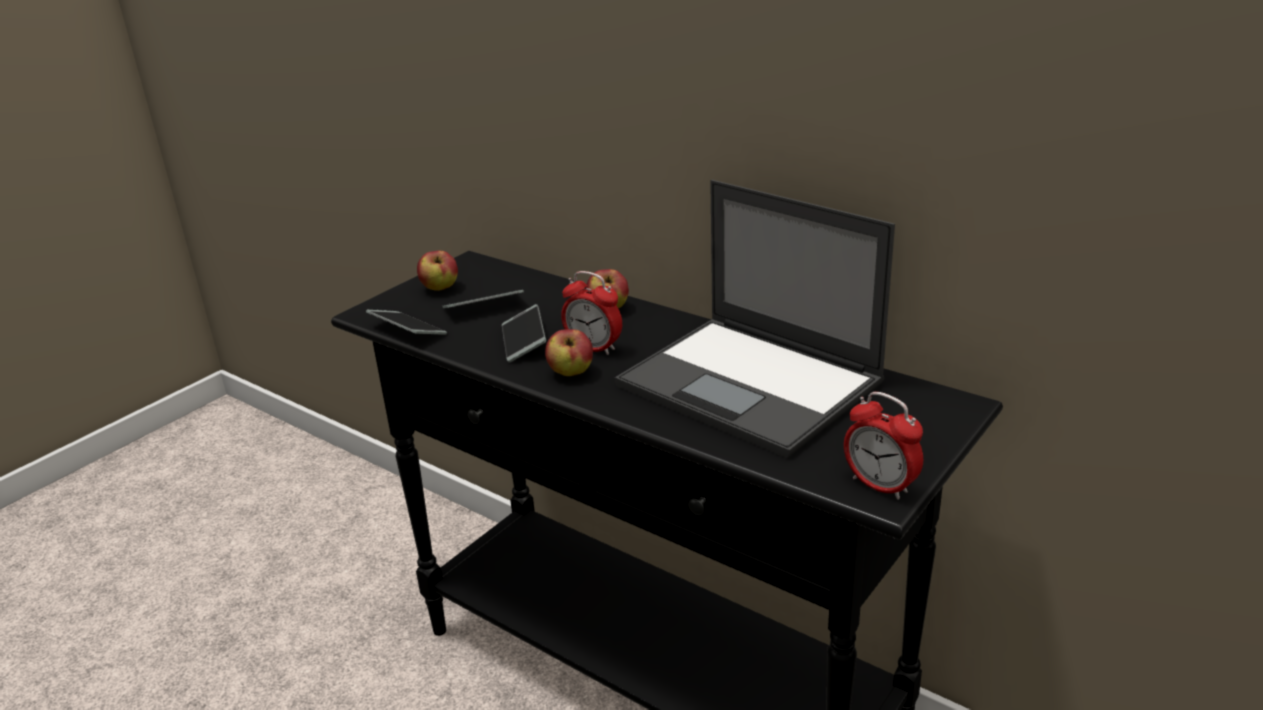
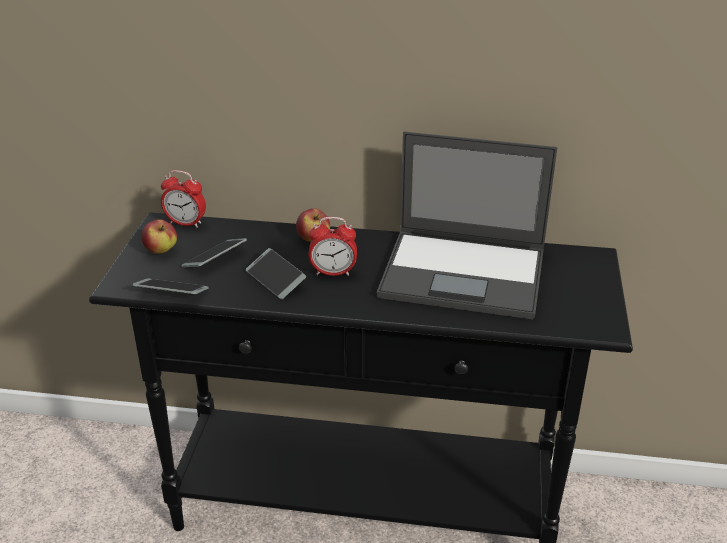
camera: 30 degrees left, 5 degrees up
(571, 373) = (336, 296): apple -> none
(880, 486) = (600, 322): alarm clock -> alarm clock (186, 223)

